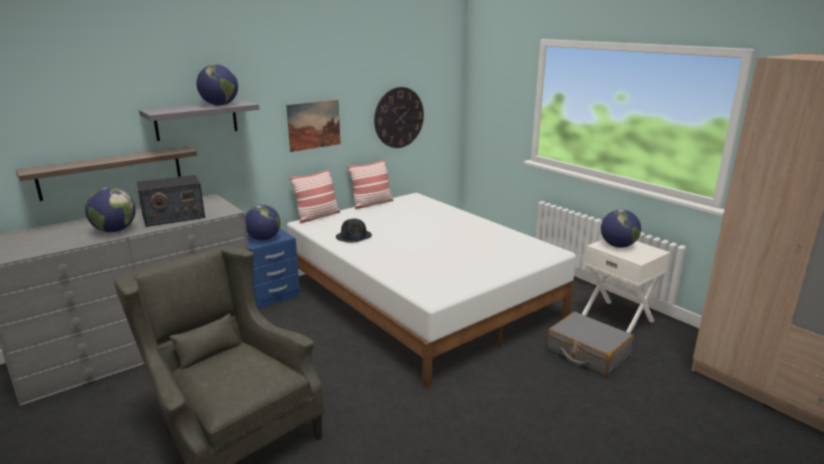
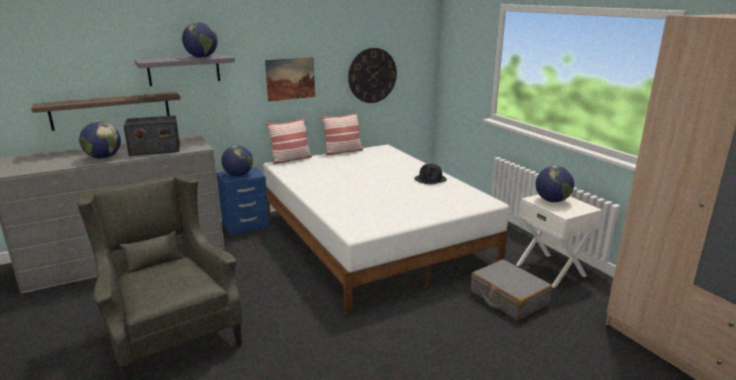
camera: 10 degrees right, 0 degrees up
(354, 236) = (313, 177): black hat -> black hat (430, 179)

